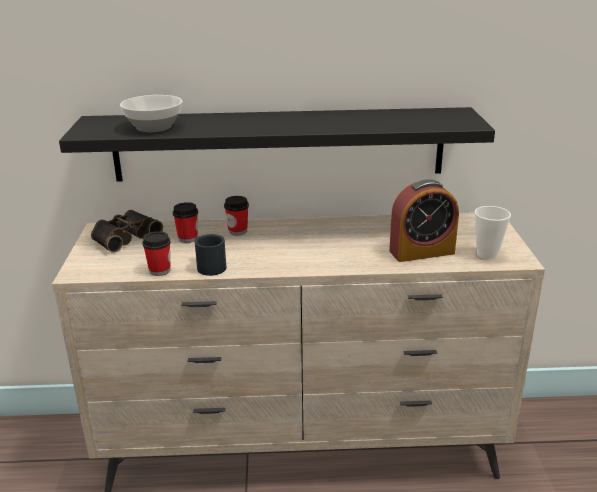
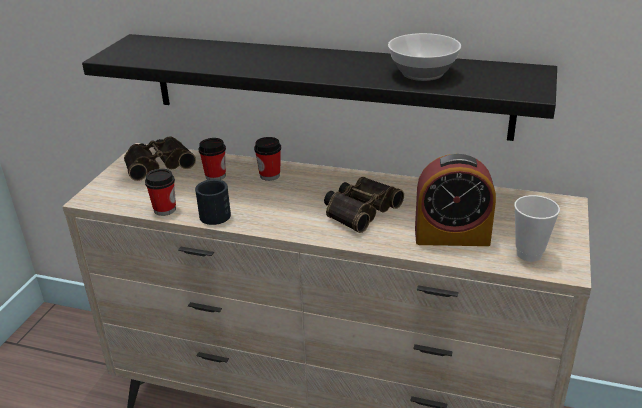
camera: 20 degrees right, 5 degrees up
(153, 127) = (180, 56): bowl -> bowl (422, 73)
(335, 245) = (359, 210): none -> binoculars

